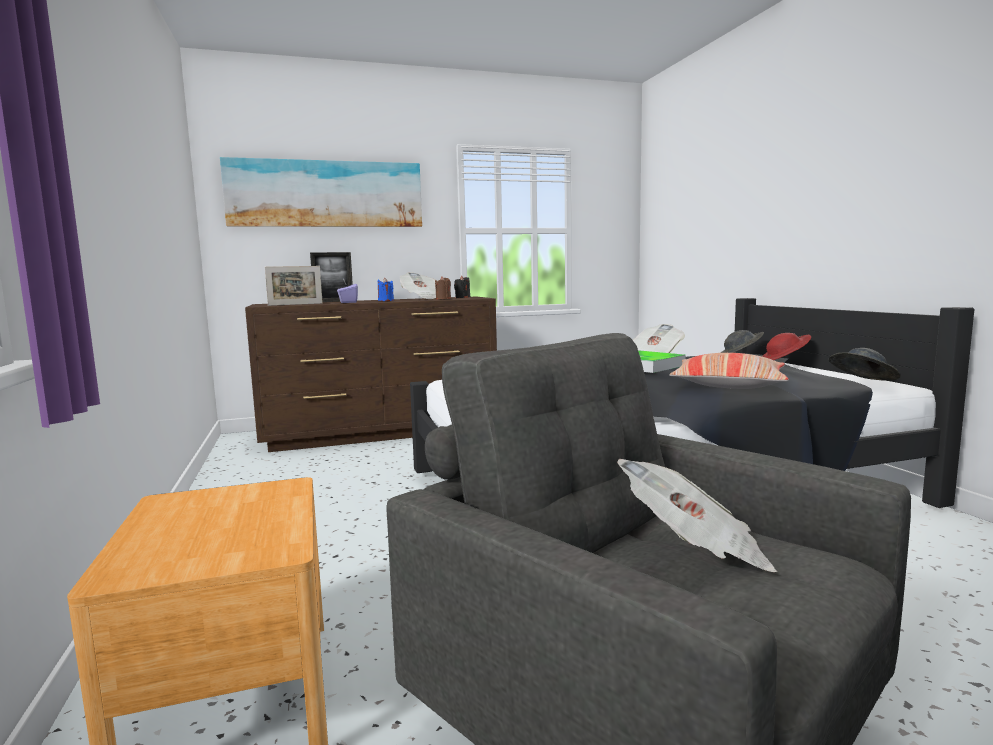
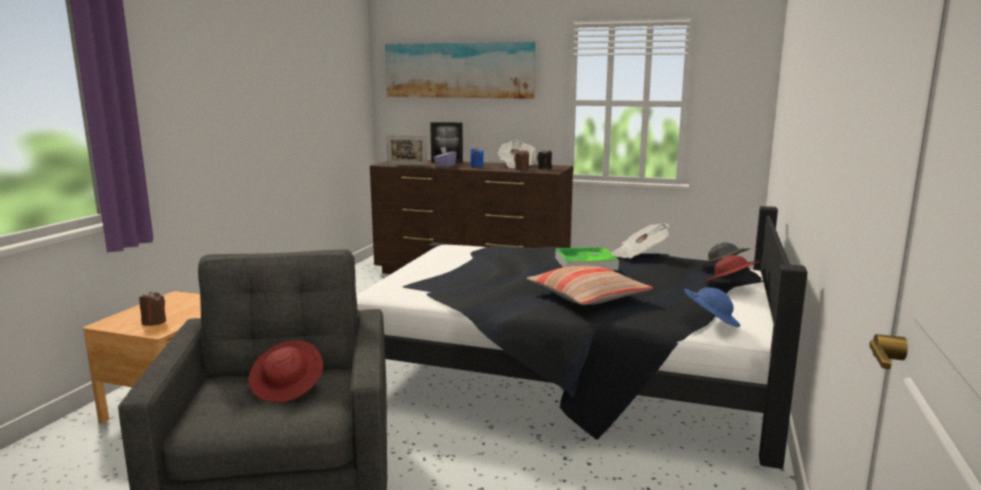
camera: 35 degrees right, 5 degrees up
(229, 542) = (154, 322): none -> brown candle
(694, 550) = (288, 387): newspaper -> red hat
(861, 382) = (710, 322): grey hat -> blue hat

